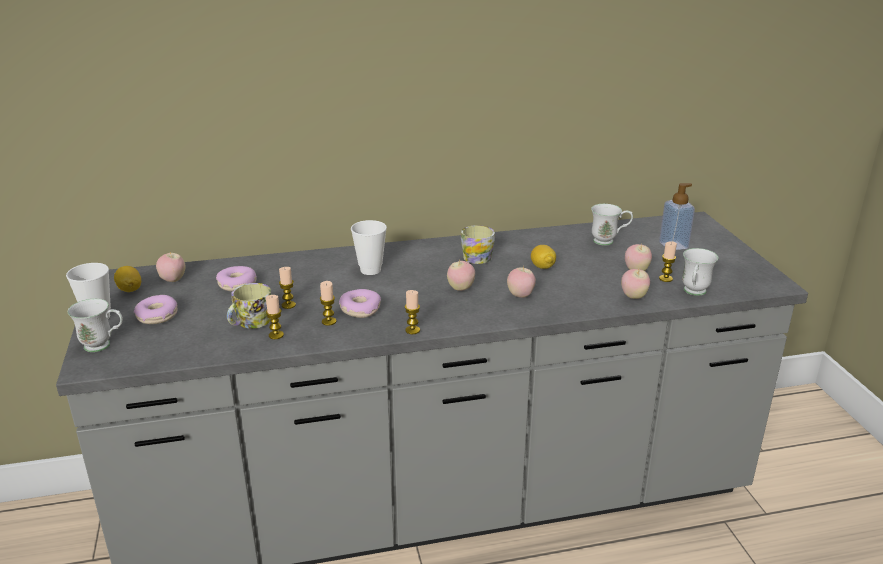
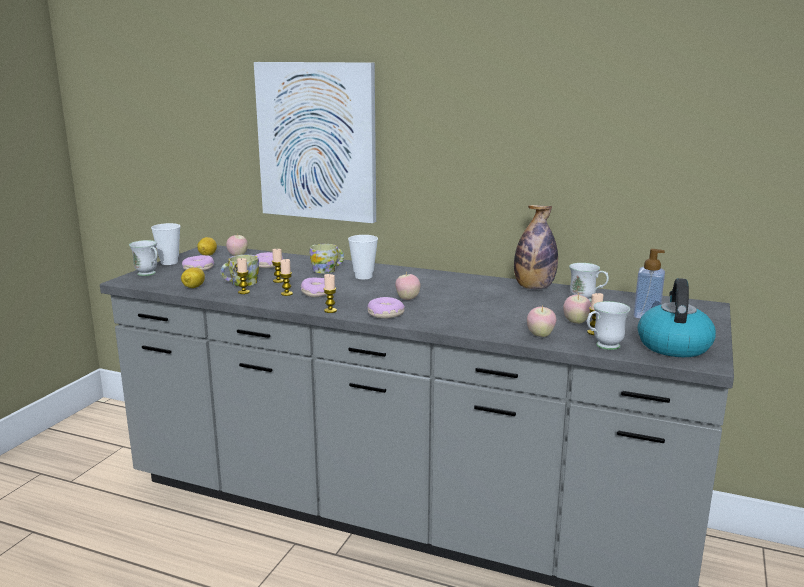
camera: 35 degrees right, 10 degrees down
(256, 113) = (317, 141): none -> picture
(471, 316) = (385, 314): none -> donut
(479, 256) = (456, 286): mug -> mug (328, 270)
(520, 295) = (445, 313): apple -> none
(542, 267) = (496, 302): lemon -> lemon (194, 287)
(545, 237) = (534, 288): none -> bottle
(734, 273) = (673, 345): none -> kettle

